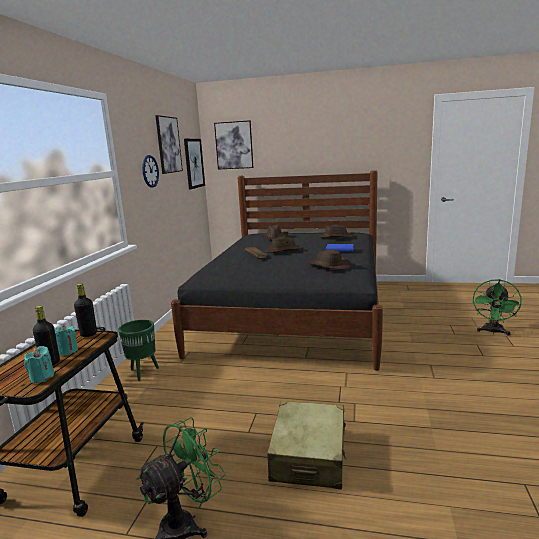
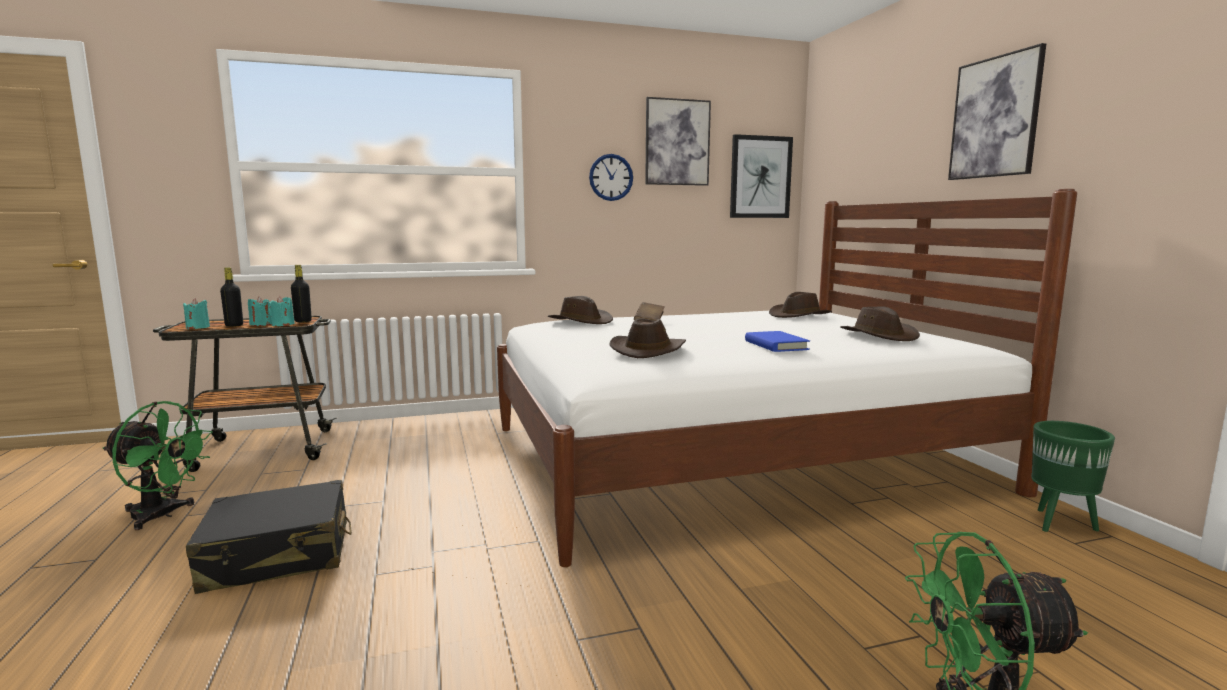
camera: 60 degrees right, 5 degrees down
(96, 341) = (283, 325): none -> turquoise candle
(143, 372) = (460, 424): green planter -> green planter (1060, 523)
(234, 145) = (838, 145): picture -> picture (995, 117)
(283, 250) = (714, 326): brown hat -> brown hat (581, 321)
(295, 314) = (732, 458): black bed -> white bed
(309, 455) = (278, 556): beige suitcase -> black suitcase

